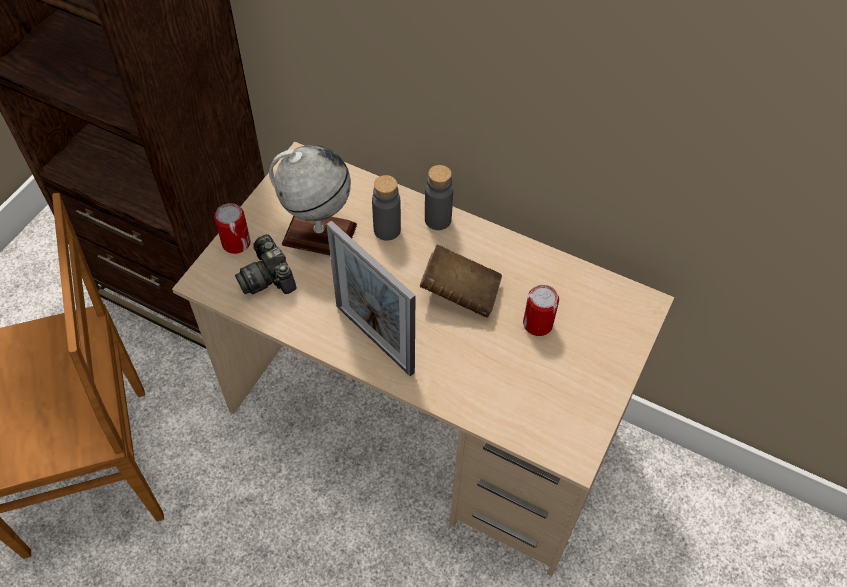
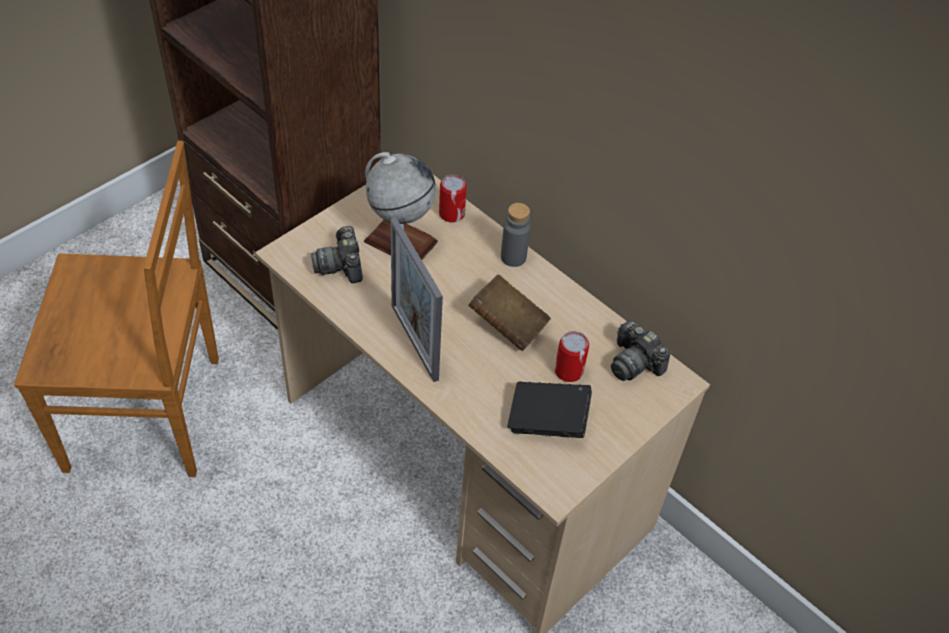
camera: 15 degrees right, 5 degrees down
(236, 243) = (324, 229): can -> can (451, 214)
(387, 230) = (463, 253): grey bottle -> none
(537, 383) = (547, 421): none -> black book
(596, 296) = (634, 363): none -> camera

